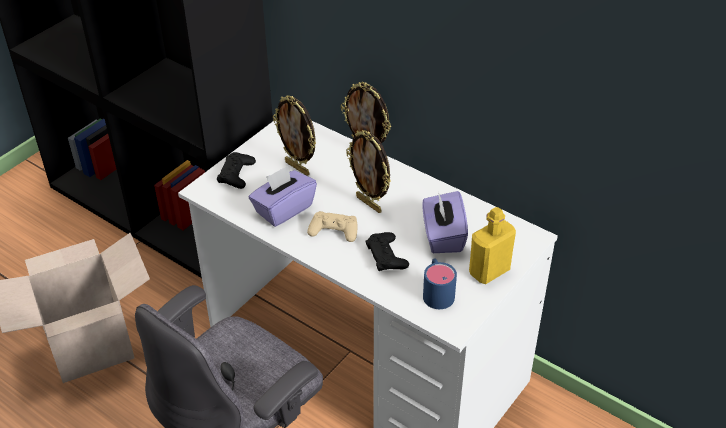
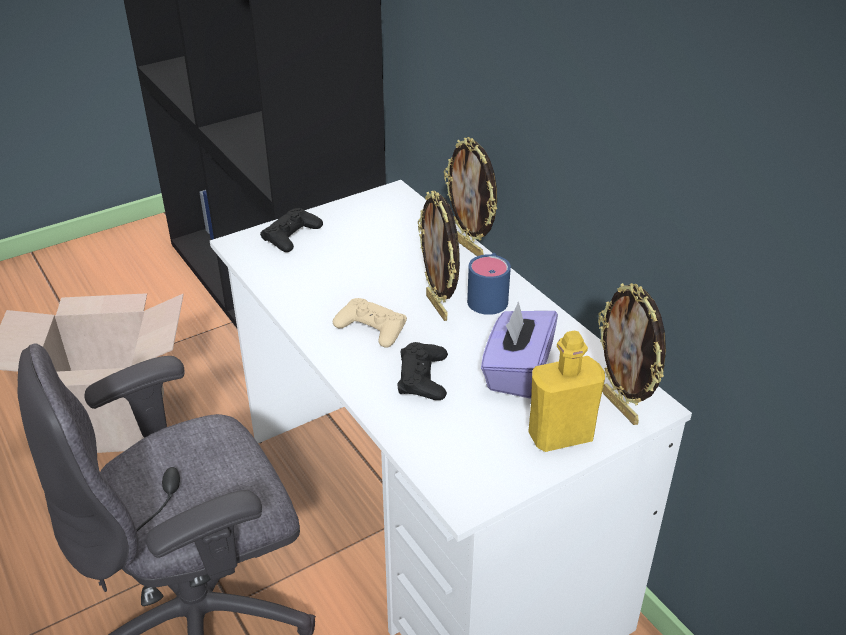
camera: 20 degrees right, 5 degrees down
(283, 209) = (323, 288): purple tissue box -> none
(298, 168) = (371, 245): picture frame -> picture frame (621, 407)
(437, 291) = (468, 443): blue mug -> blue mug (489, 296)

